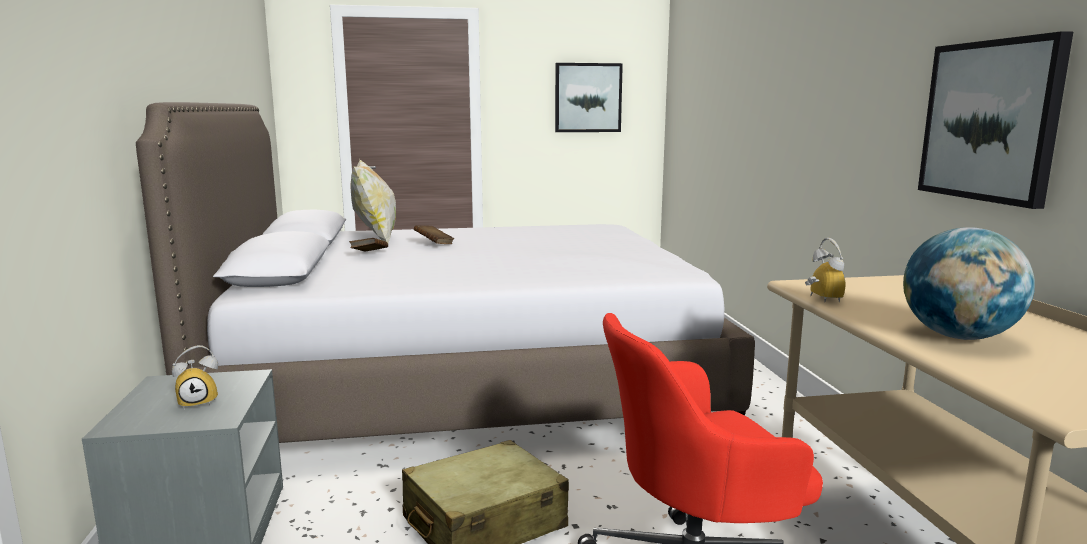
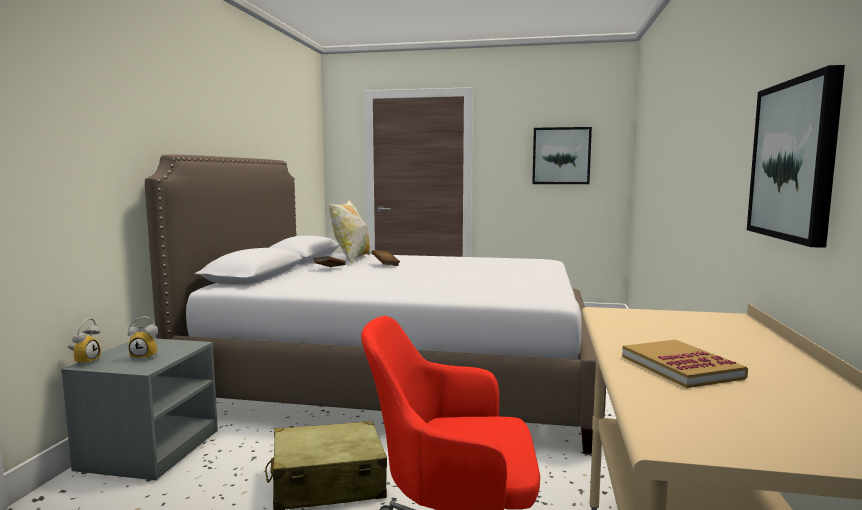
camera: 20 degrees right, 5 degrees down
(819, 299) = (601, 324): alarm clock -> alarm clock (85, 362)
(958, 337) = (681, 367): globe -> book

